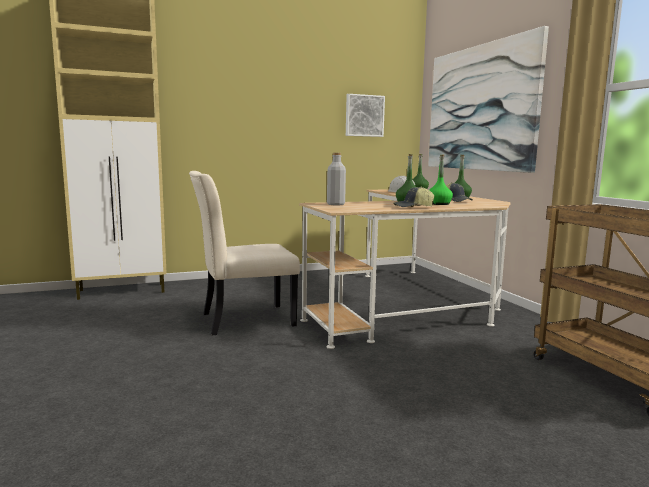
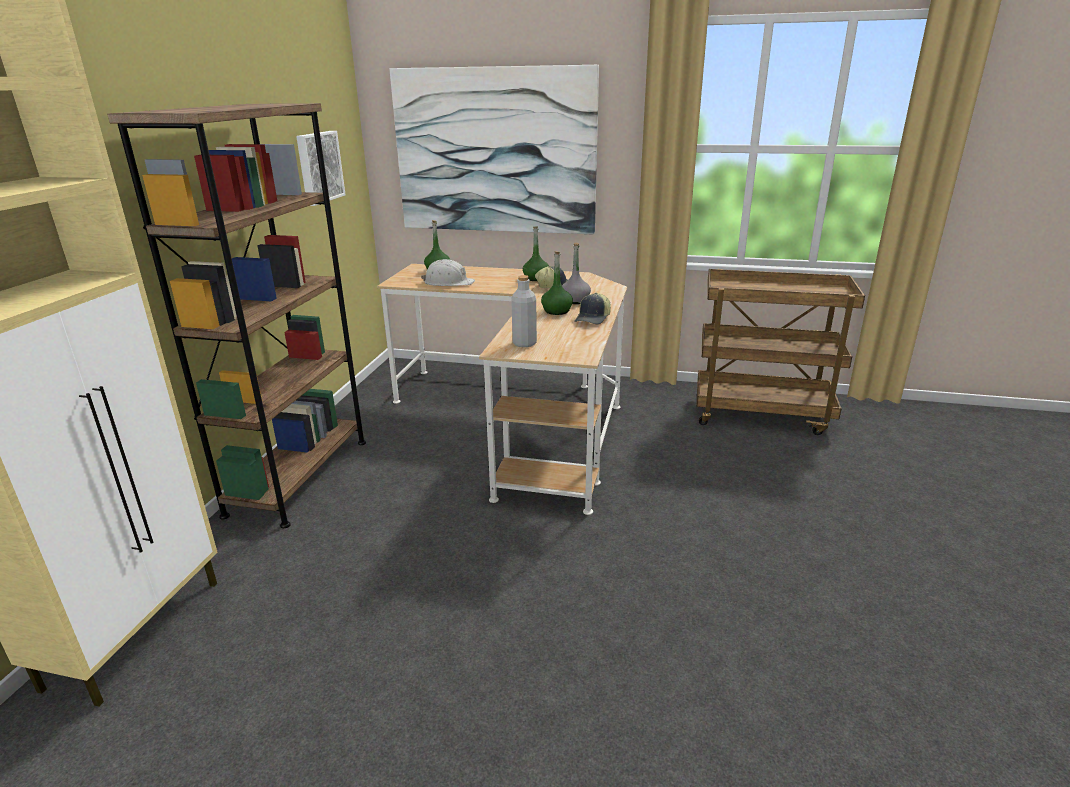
camera: 55 degrees left, 15 degrees up
(243, 320) = (441, 543): beige chair -> none
(262, 280) = (299, 476): none -> brown bookcase
(439, 204) = (575, 301): green bottle -> grey bottle

